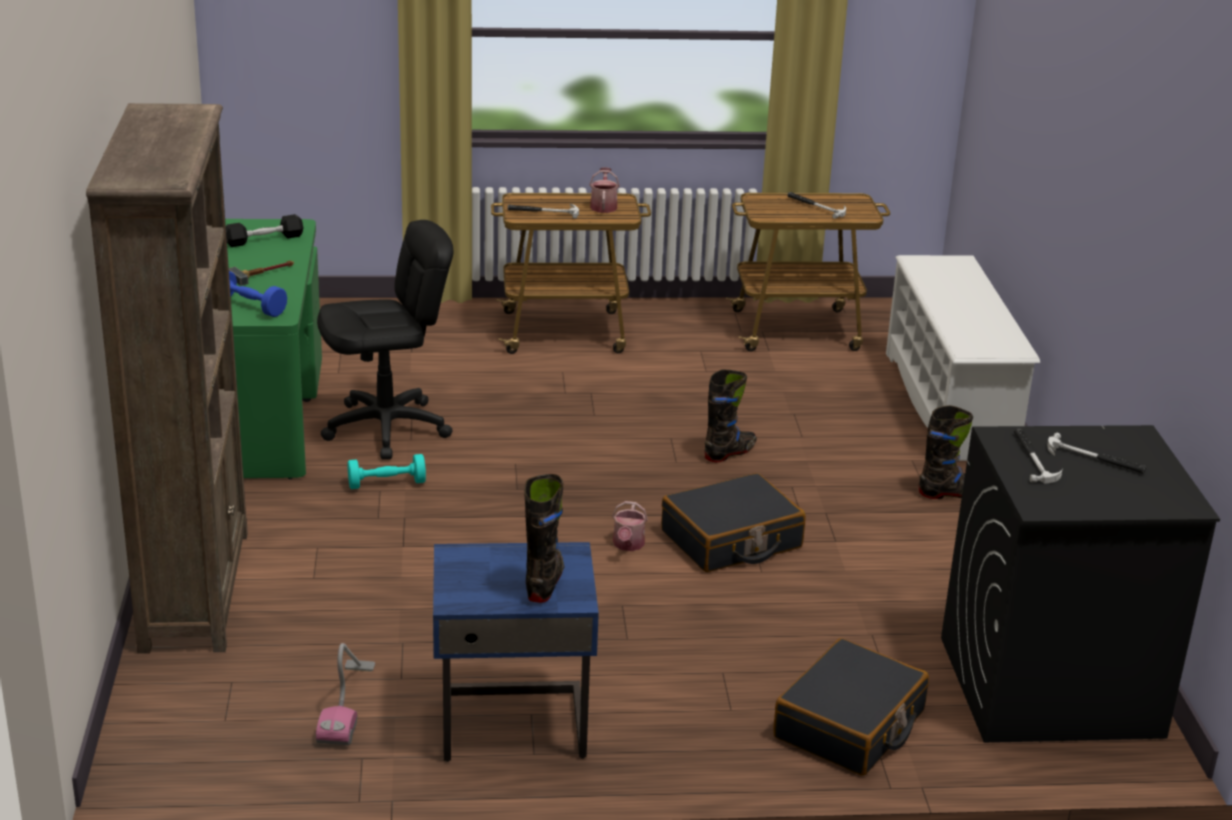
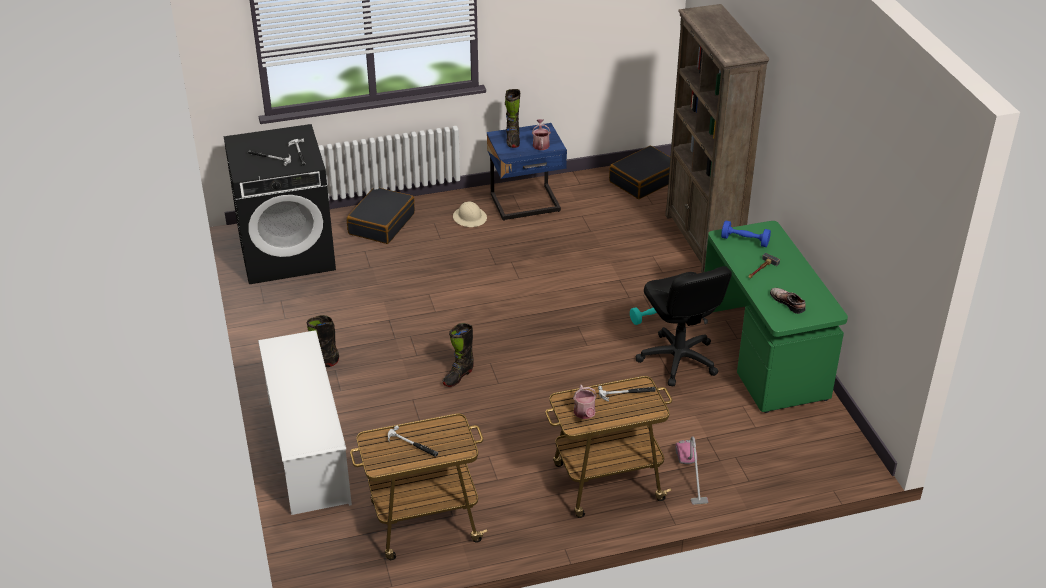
camera: 170 degrees right, 10 degrees up
(264, 240) = (788, 302): black dumbbell -> shoe
(347, 704) = (598, 202): vacuum cleaner -> vacuum cleaner (691, 475)
(387, 428) = (678, 359): black office chair -> black office chair turned 75 degrees counterclockwise
(628, 545) = (502, 298): watering can -> watering can (540, 144)
(649, 709) = (470, 218): none -> beige hard hat
(731, 540) = (447, 310): black suitcase -> black suitcase (643, 180)

